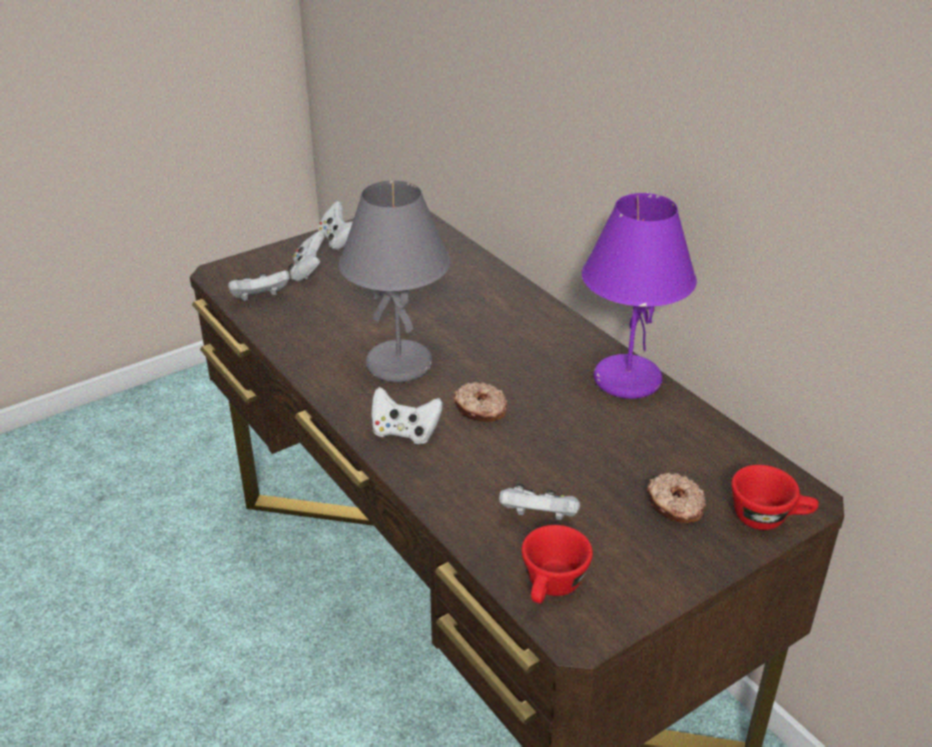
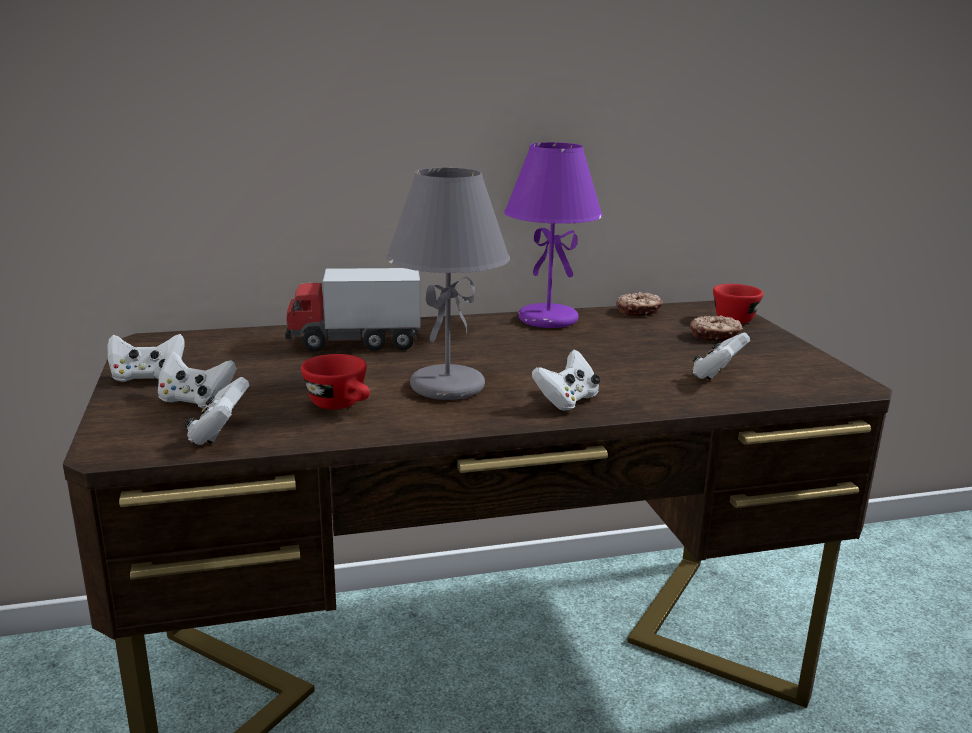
camera: 70 degrees left, 15 degrees down
(471, 295) = (354, 342): none -> toy truck
(480, 410) = (552, 369): donut -> donut (639, 311)
(552, 588) = (804, 385): red cup -> red cup (342, 405)

